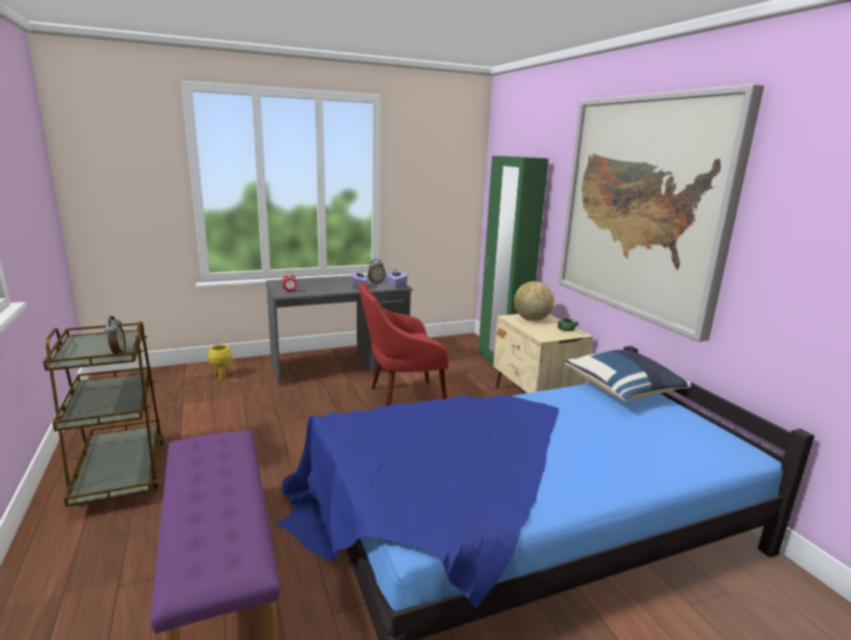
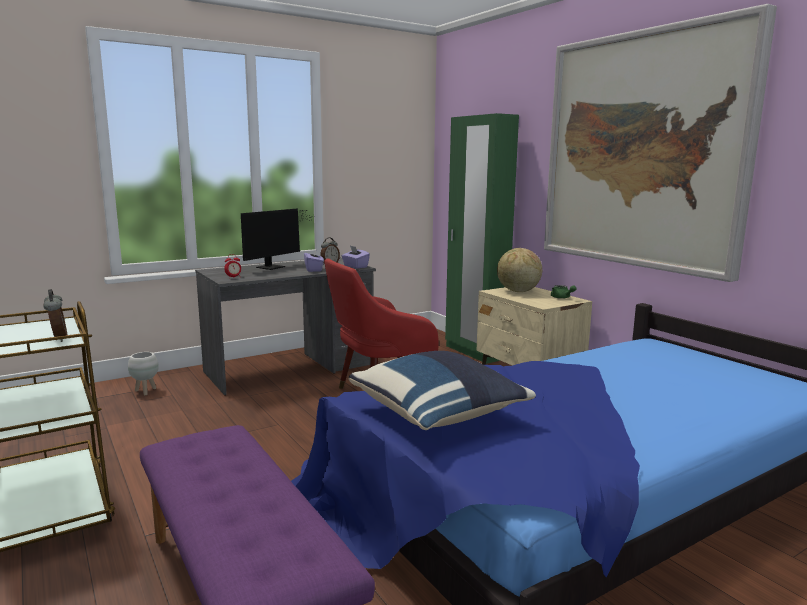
camera: 10 degrees left, 5 degrees down
(222, 376) = (145, 391): yellow planter -> white planter
(329, 281) = (274, 266): none -> monitor
(624, 391) = (651, 348): blue pillow -> blue pillow (439, 415)

